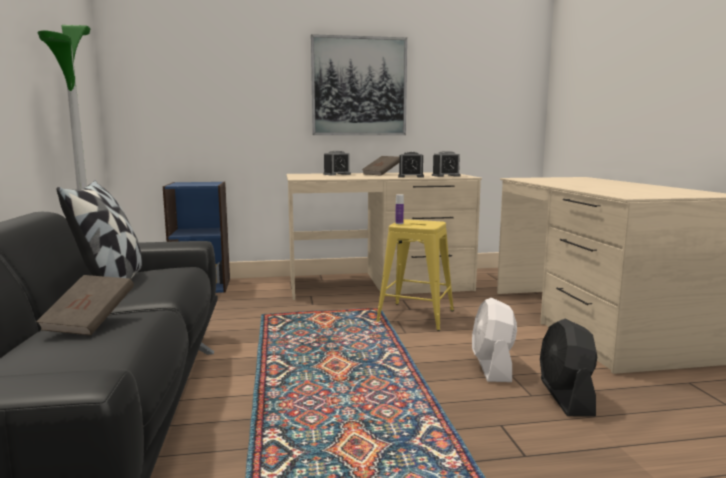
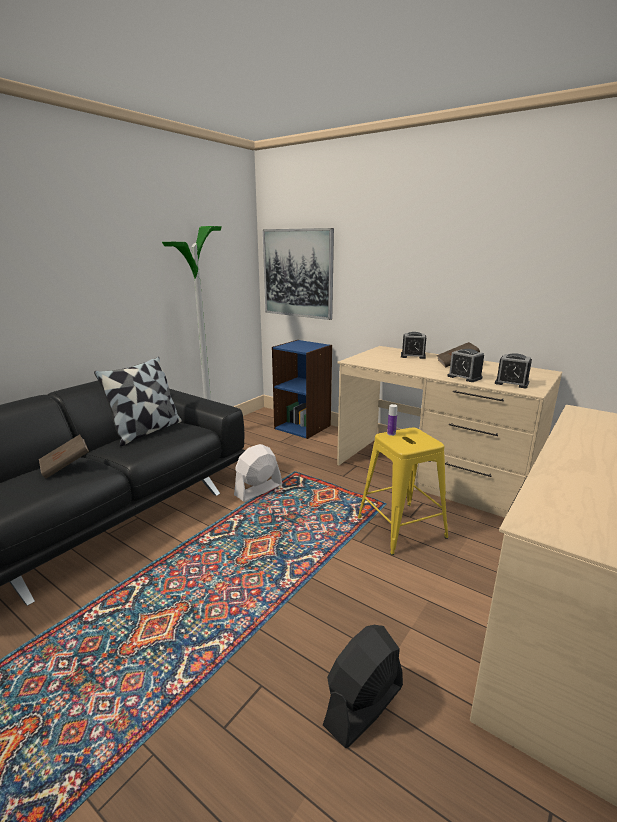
camera: 45 degrees right, 10 degrees up
(359, 86) = (460, 262): picture -> picture (298, 273)
(492, 367) = (363, 624): white fan -> white fan (258, 490)

